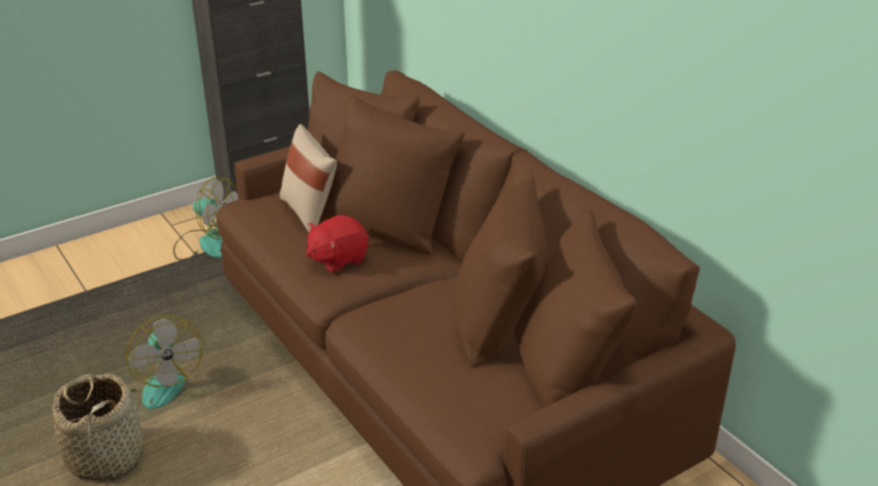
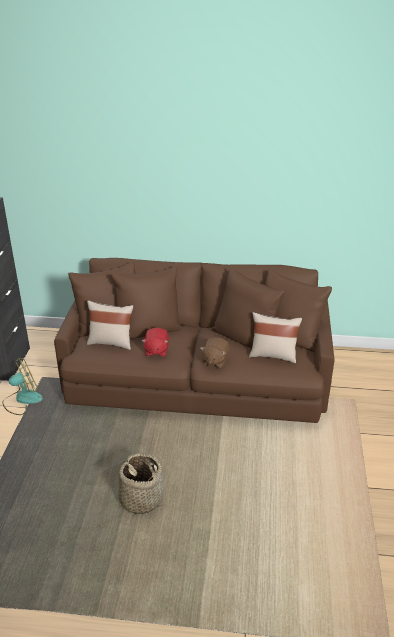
camera: 50 degrees left, 0 degrees up
(159, 383) = (110, 460): fan -> none
(381, 325) = (215, 361): none -> brown plush toy
(476, 378) = (273, 355): none -> beige pillow

